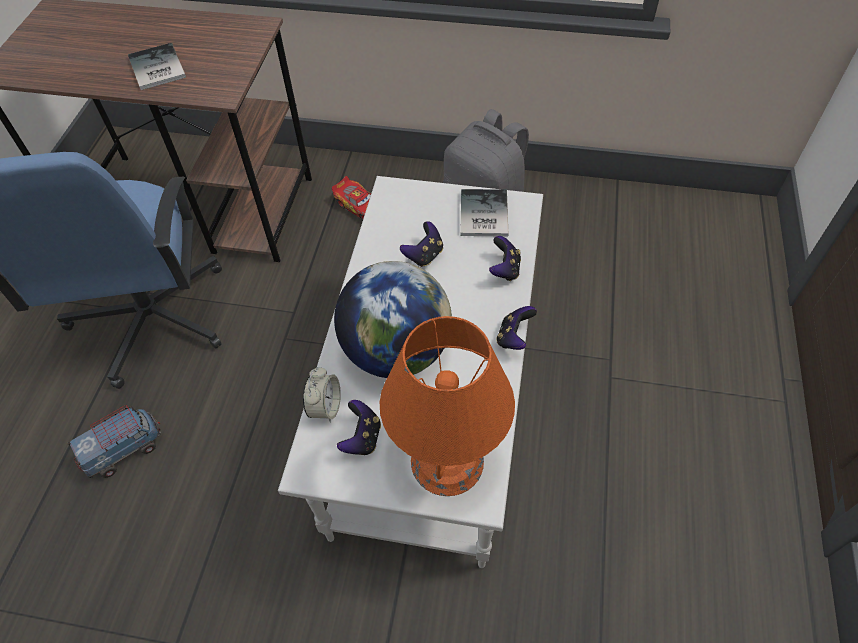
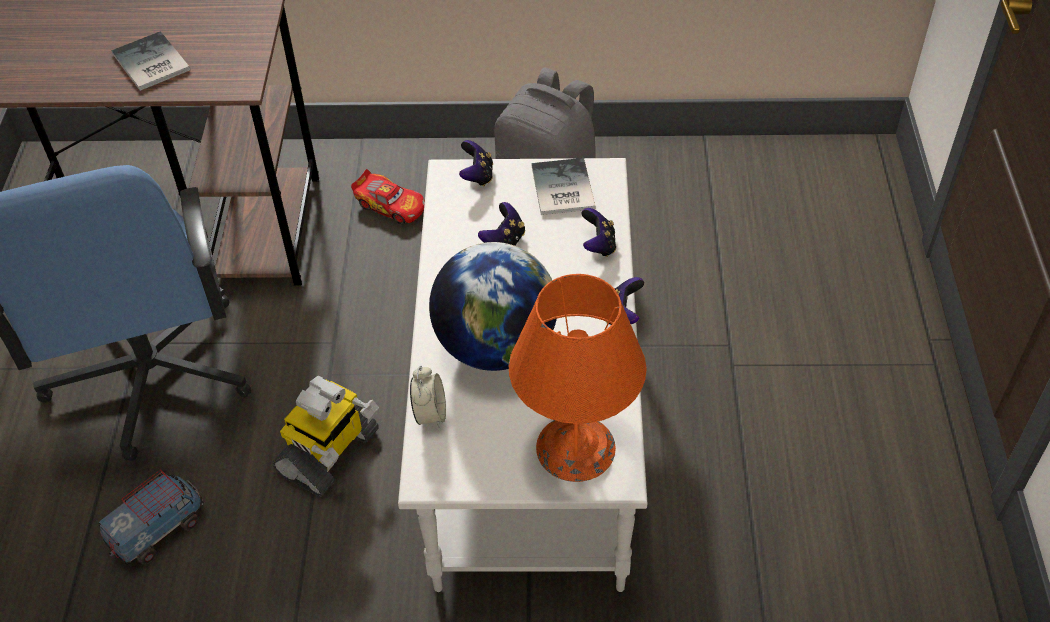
camera: 10 degrees left, 5 degrees down
(270, 405) = (329, 453): none -> toy robot
(362, 438) = (478, 438): game controller -> game controller (477, 176)

